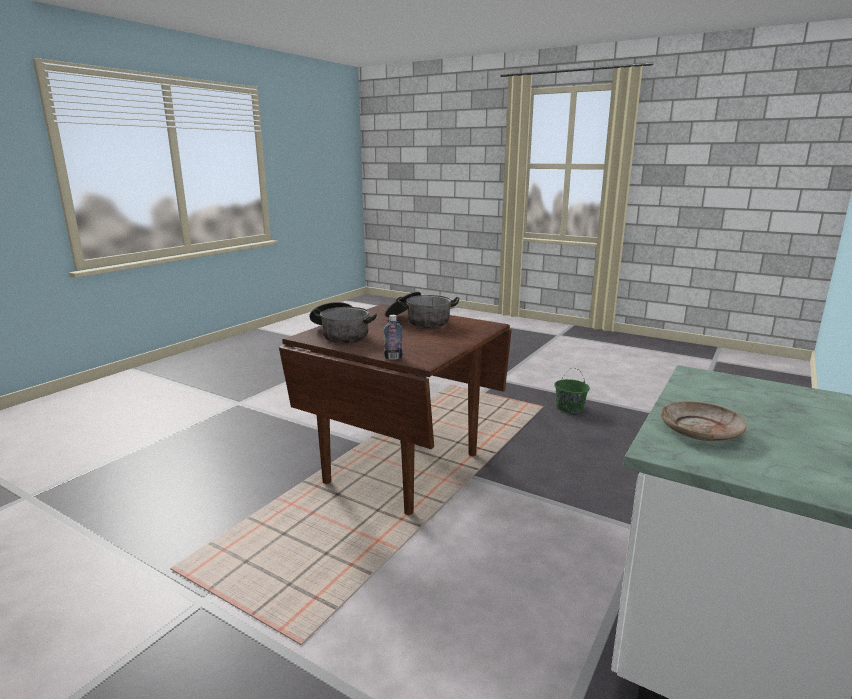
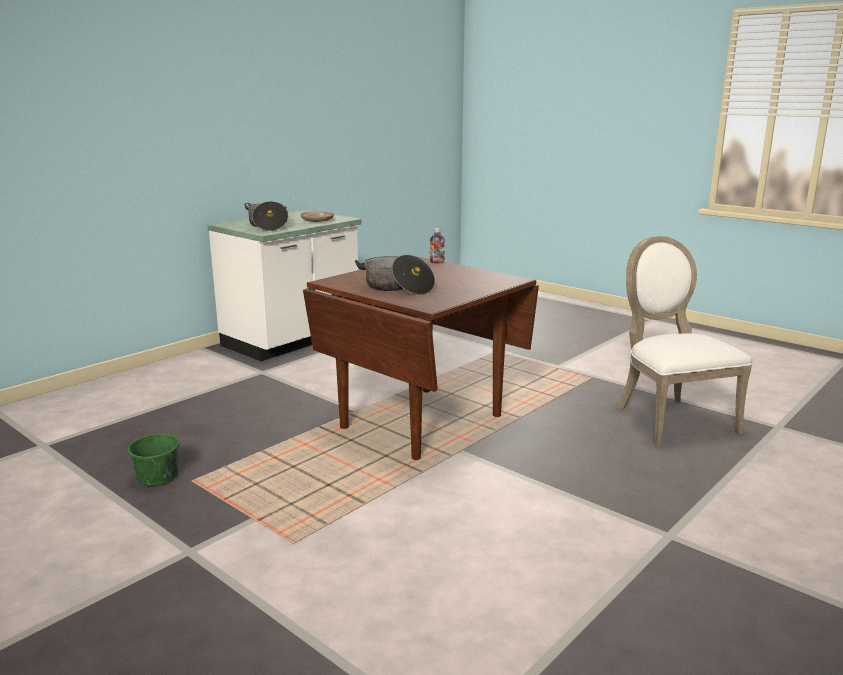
camera: 170 degrees left, 0 degrees up
(136, 497) = (669, 418): none -> white chair
(341, 334) = (480, 279): cooking pot -> cooking pot (267, 226)

